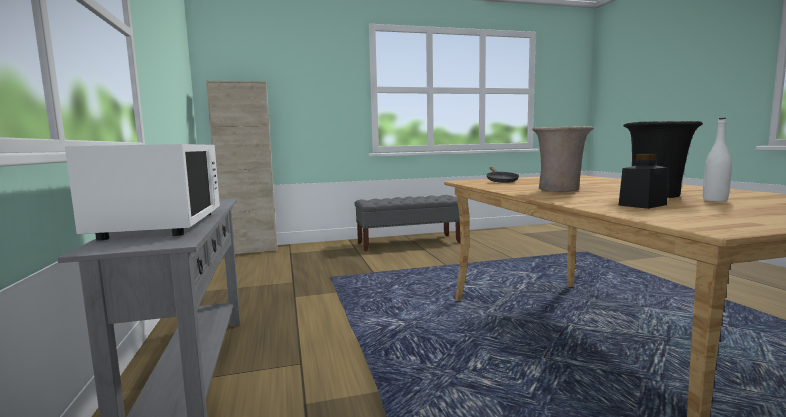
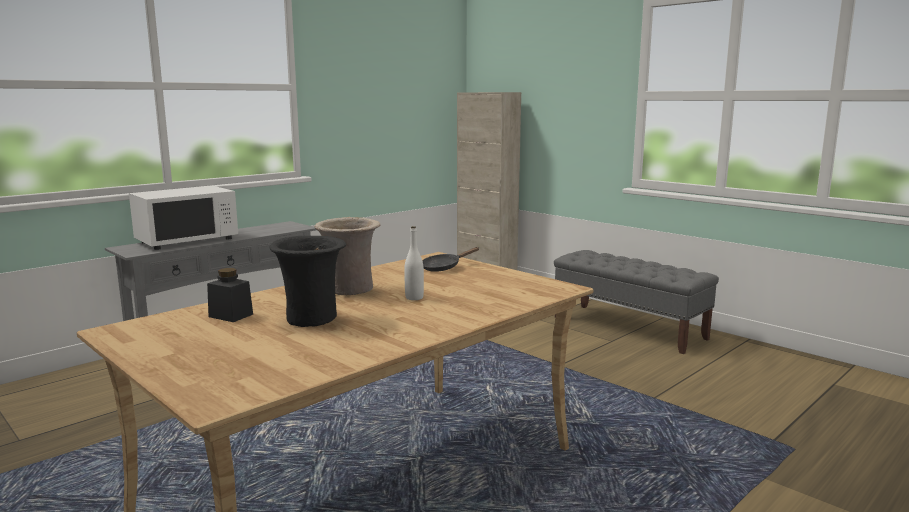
camera: 60 degrees right, 5 degrees up
(715, 200) = (271, 337): white bottle -> white bottle (414, 298)

